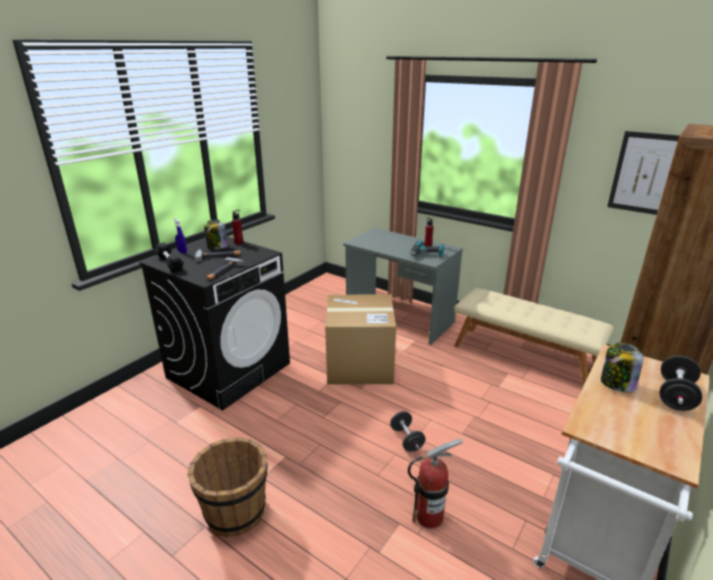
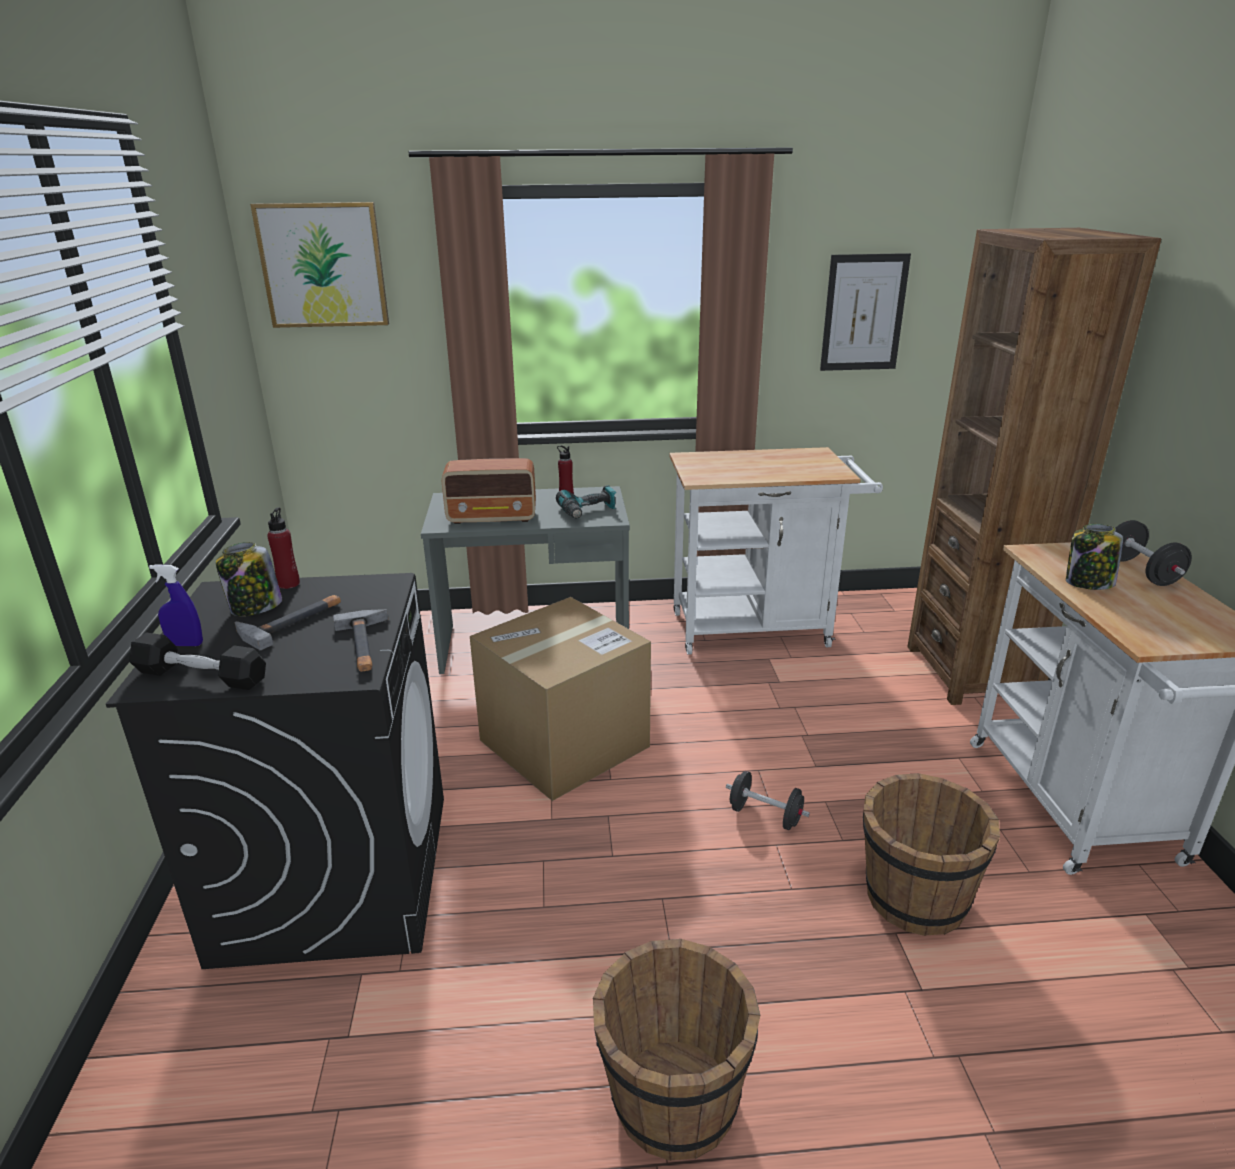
camera: 40 degrees left, 0 degrees up
(351, 109) = (323, 265): none -> picture
(381, 245) = (493, 517): none -> radio
(429, 516) = (913, 898): fire extinguisher -> brown bucket
(524, 357) = (760, 628): beige bench -> white cart

